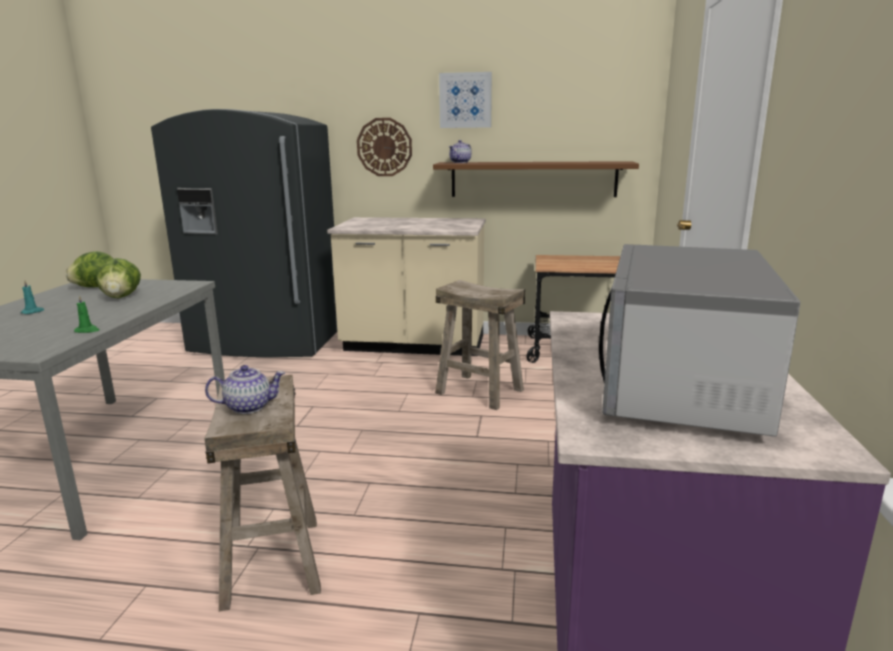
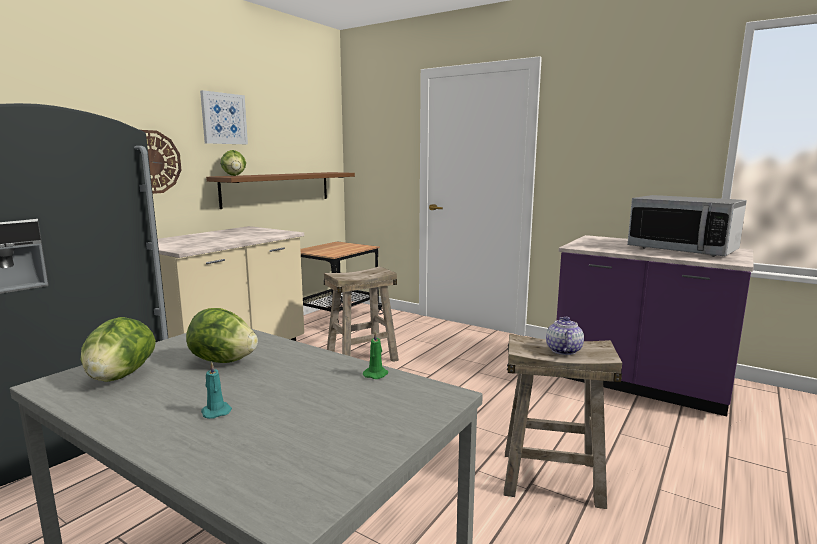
camera: 65 degrees left, 5 degrees down
(460, 162) = (234, 176): teapot -> lettuce

